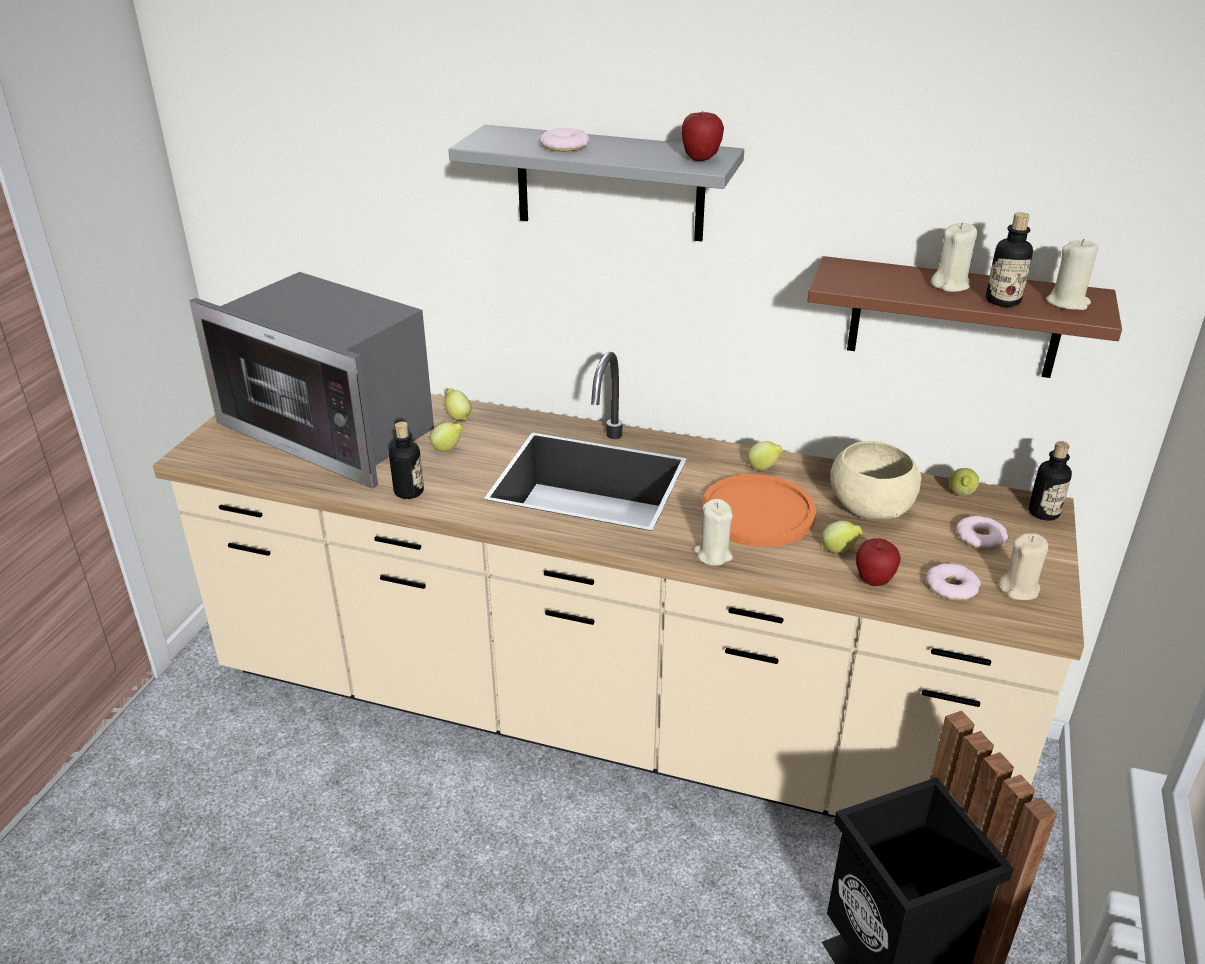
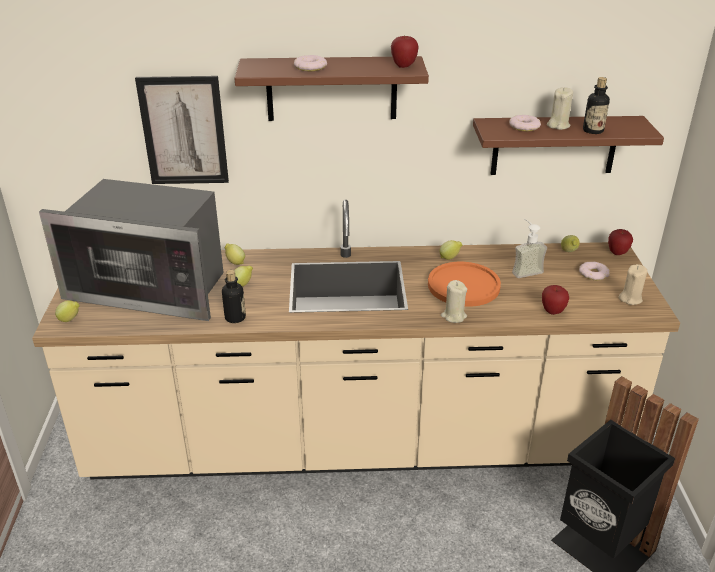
camera: 20 degrees left, 0 degrees up
(409, 220) = (184, 131): none -> picture
(610, 183) = (331, 88): grey shelf -> brown shelf
(839, 550) = (523, 298): lemon -> lemon (70, 319)
(869, 508) = (524, 270): beige bowl -> soap dispenser
(952, 586) = (595, 305): donut -> donut (524, 126)
(1043, 512) = (617, 253): bottle -> apple
(1067, 303) = (626, 127): beige candle -> none

